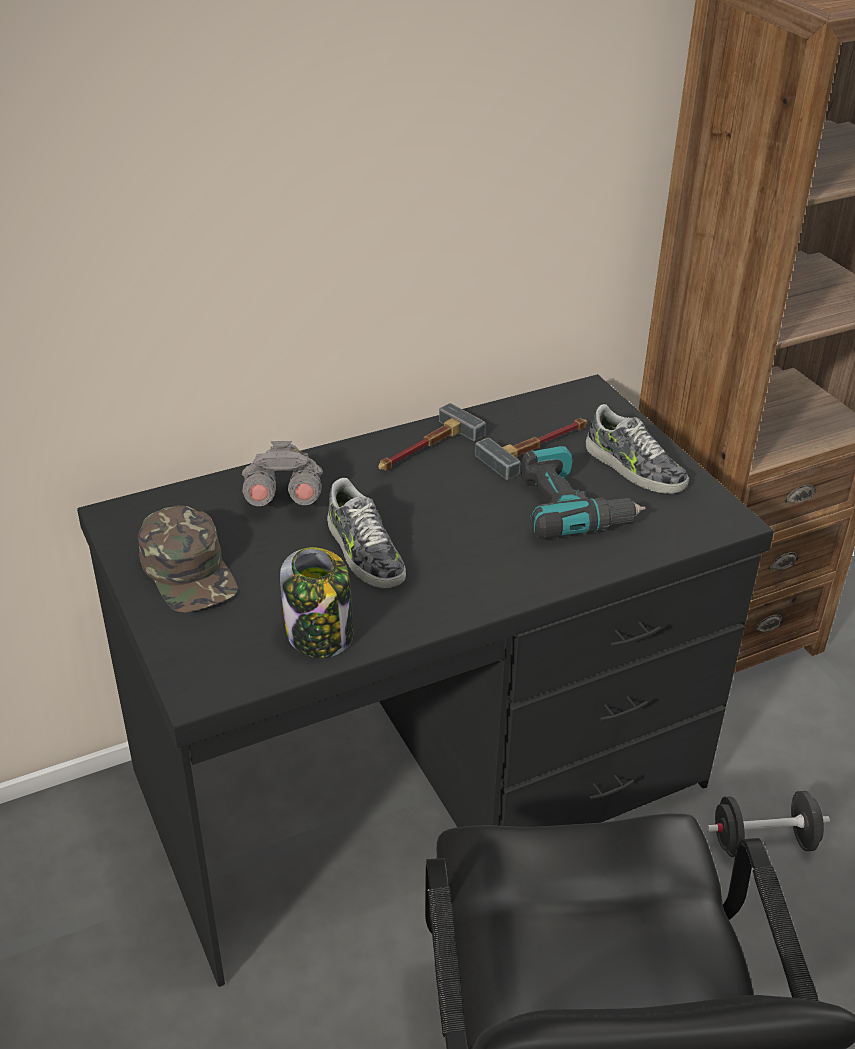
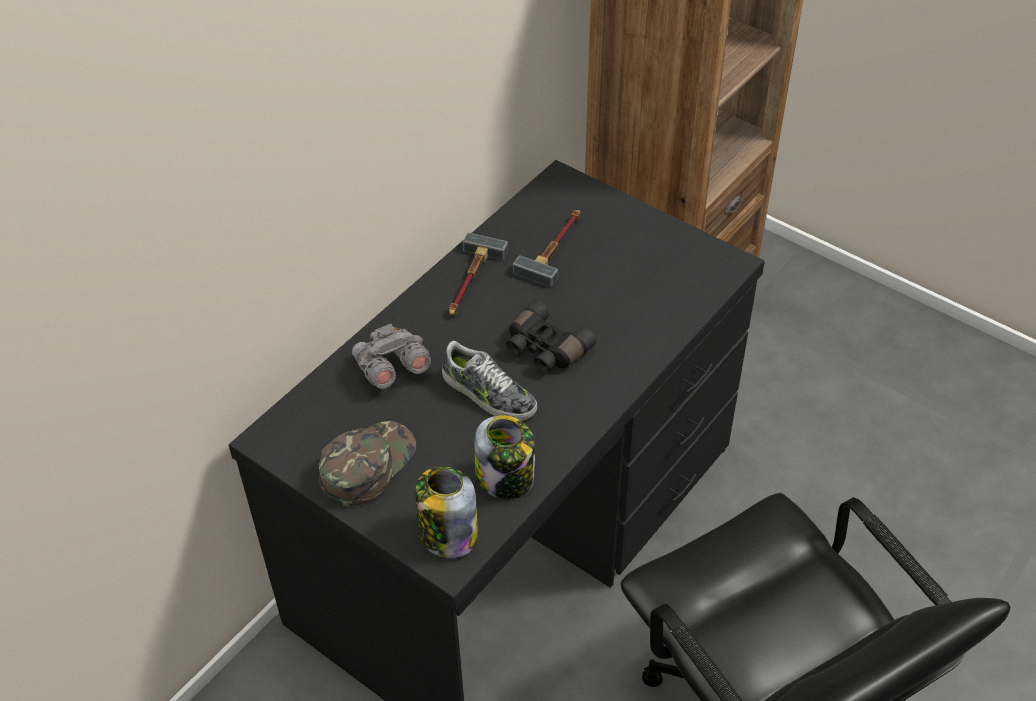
camera: 25 degrees left, 10 degrees up
(189, 571) = (367, 464): green cap -> green cap turned 90 degrees counterclockwise
(216, 664) = (447, 534): none -> jar
(456, 532) = (544, 349): none -> black binoculars
(571, 508) = (614, 295): power drill -> none
(634, 468) = (637, 241): shoe -> none
(763, 842) = (783, 476): black dumbbell -> none

